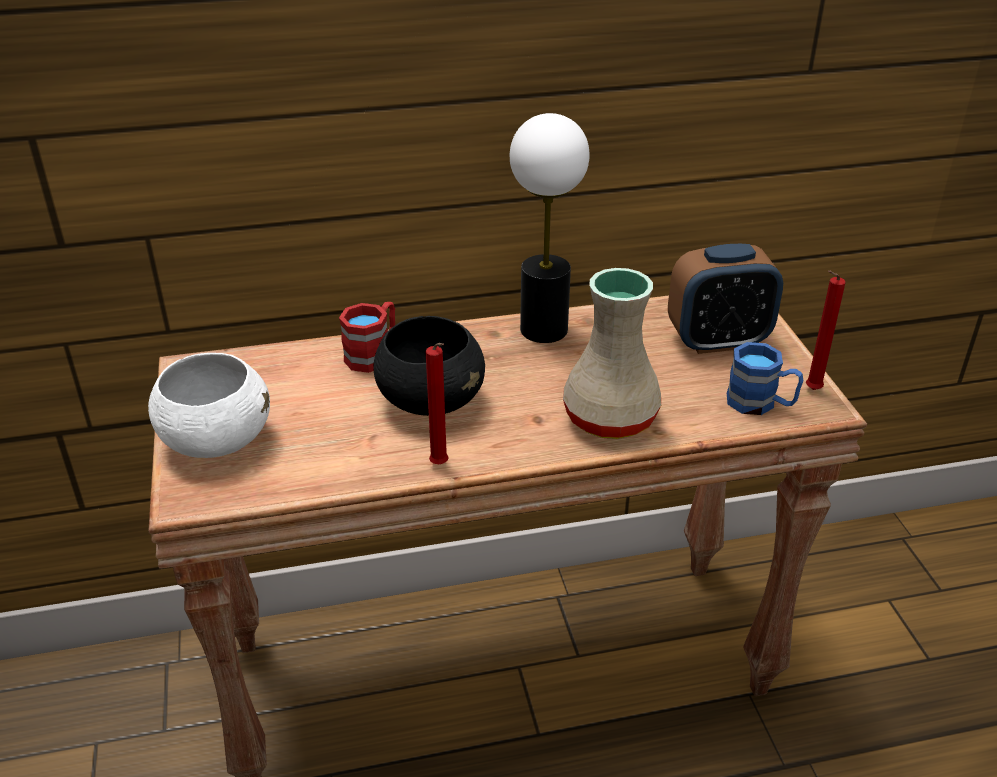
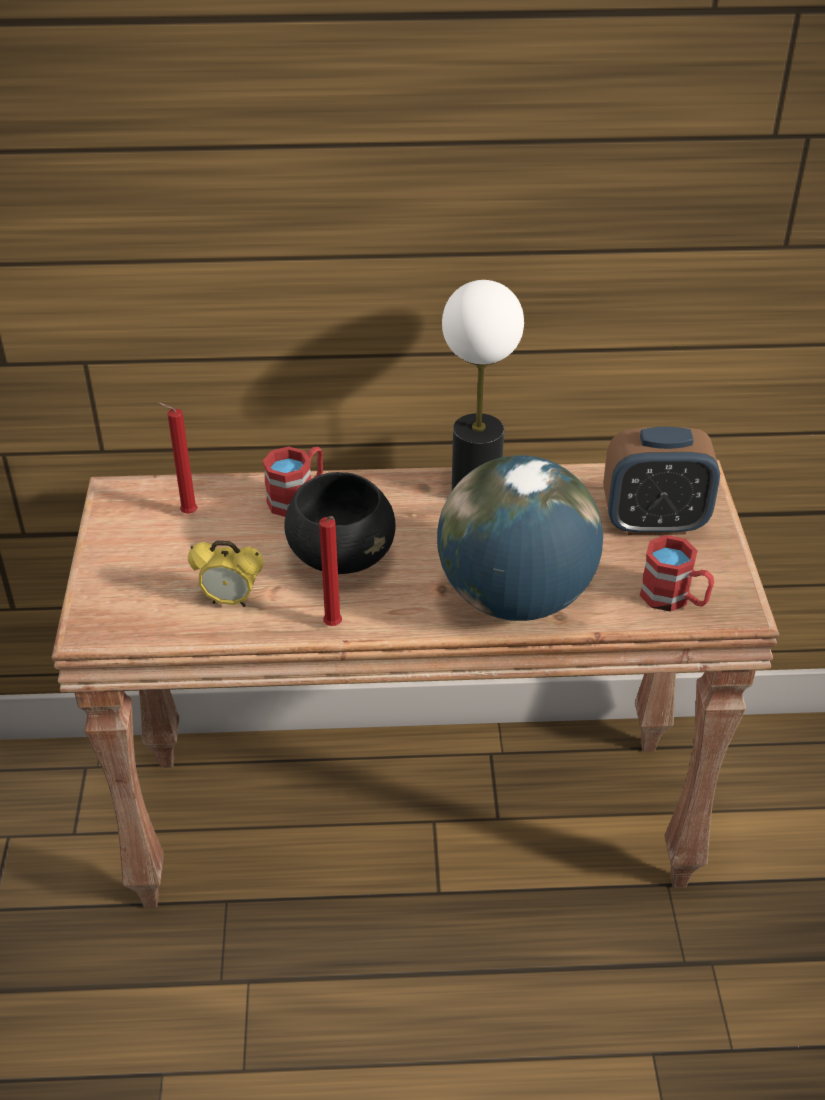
camera: 10 degrees right, 5 degrees up
(216, 441) = (128, 574): white bowl -> none
(328, 453) = (230, 600): none -> alarm clock
(612, 419) = (516, 597): beige vase -> globe
(760, 403) = (674, 599): blue mug -> red mug
(810, 390) = (732, 590): red candle -> red candle (186, 514)

